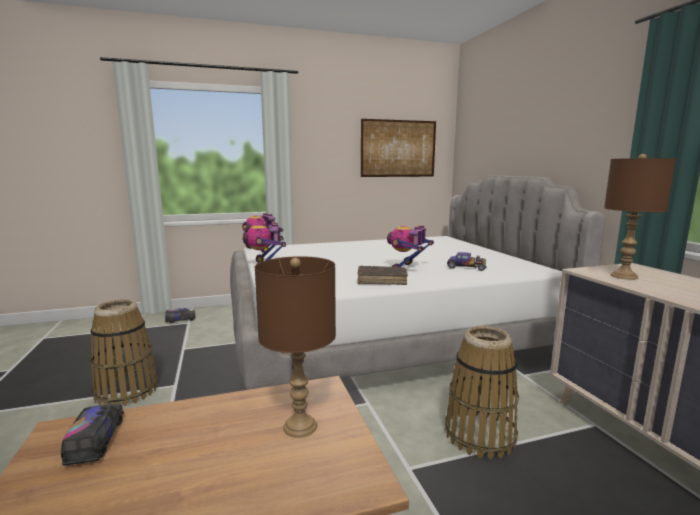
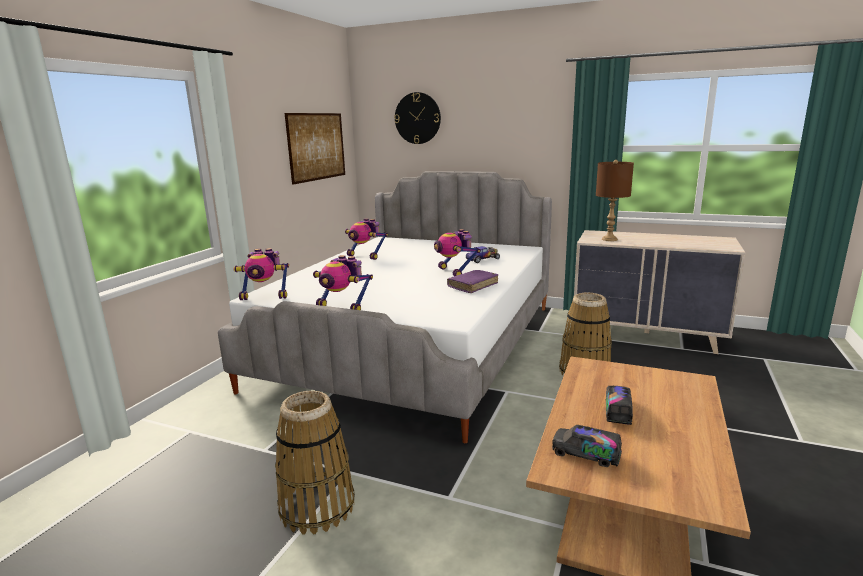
camera: 50 degrees left, 5 degrees up
(180, 320) = (169, 434): toy truck -> toy truck (618, 411)
(300, 426) = (627, 383): brown table lamp -> none
(382, 280) = (473, 286): brown book -> purple book
(389, 244) = (365, 256): none -> toy robot
(496, 121) = (417, 118): none -> wall clock

